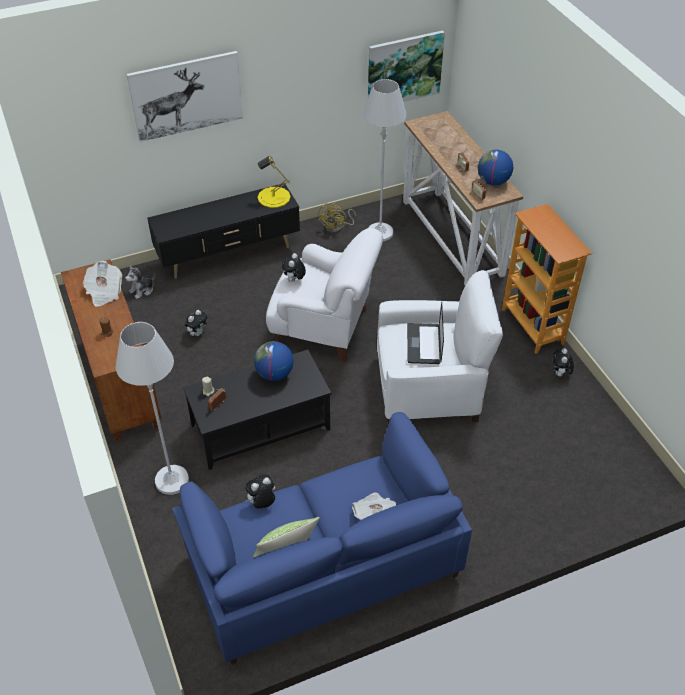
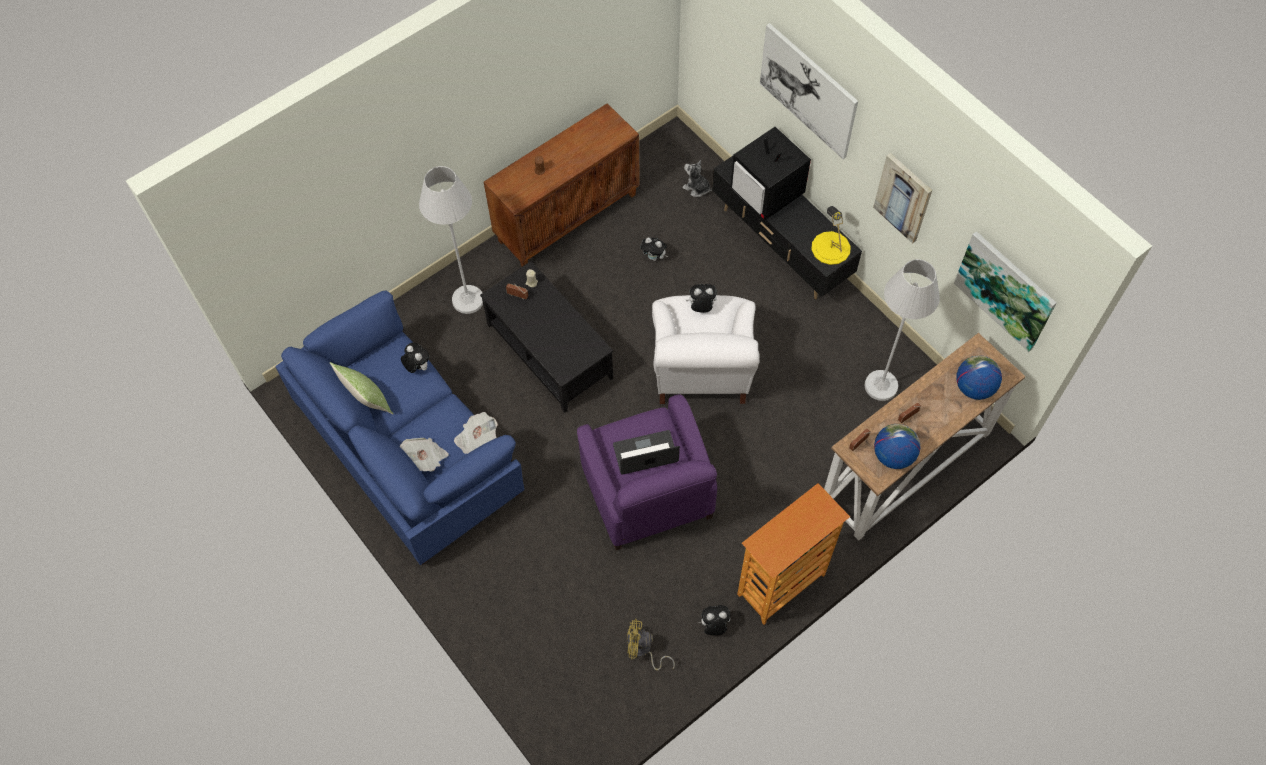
camera: 75 degrees right, 15 degrees up
(104, 292) = (591, 147): newspaper -> newspaper (477, 440)
(202, 218) = (767, 193): none -> television
(274, 374) = (570, 330): globe -> globe (973, 387)
(302, 91) = (903, 197): none -> picture
(337, 228) = (870, 338): yellow fan -> yellow fan (643, 651)
(429, 388) = (648, 493): white armchair -> purple armchair

